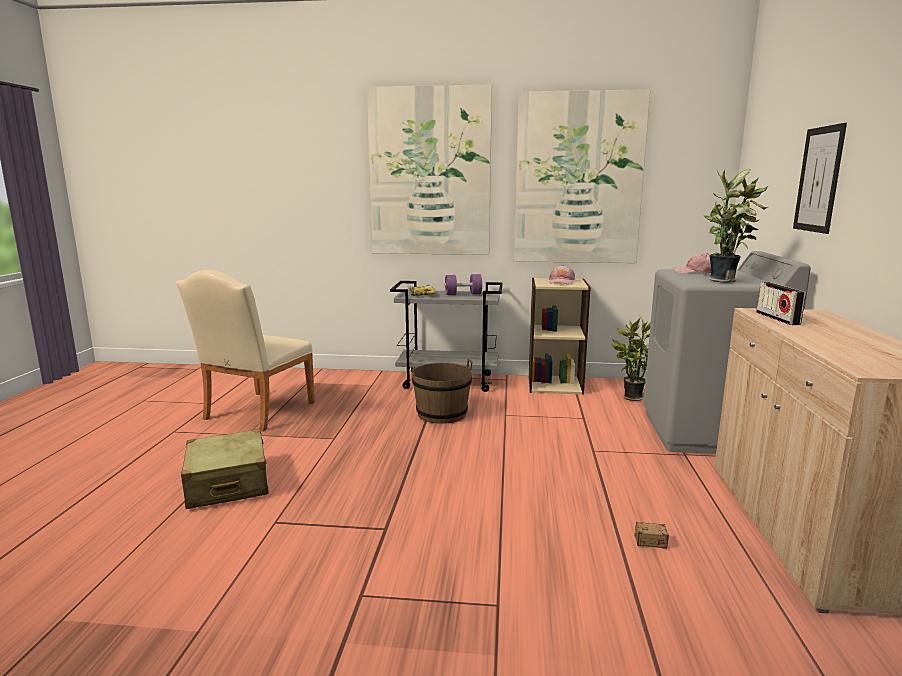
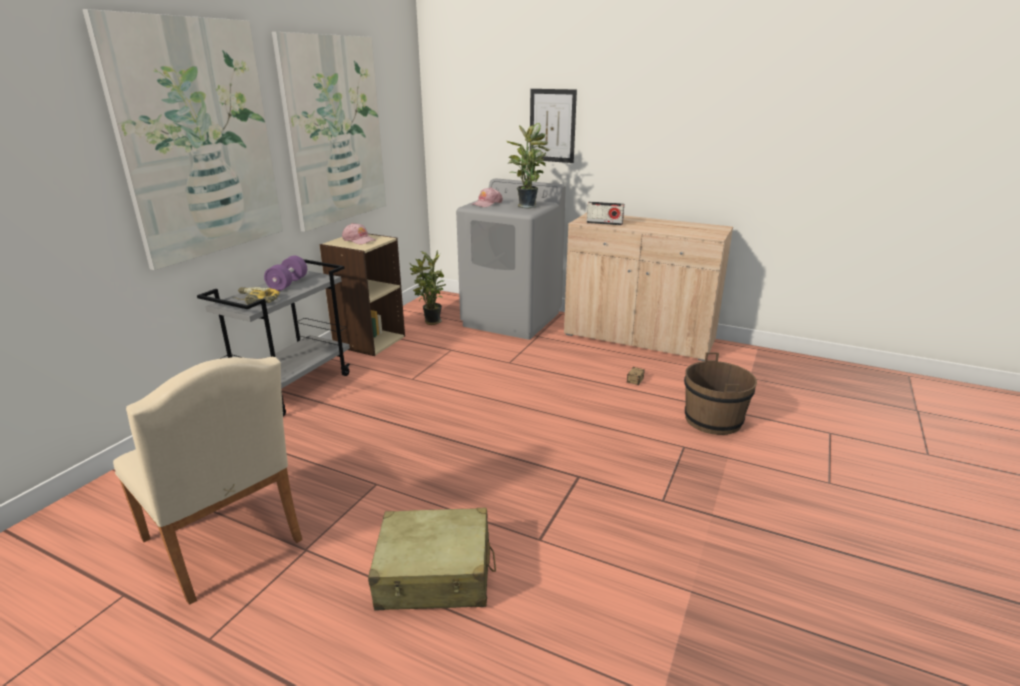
camera: 70 degrees left, 10 degrees up
(442, 414) = (378, 409): brown bucket -> brown bucket (713, 420)

